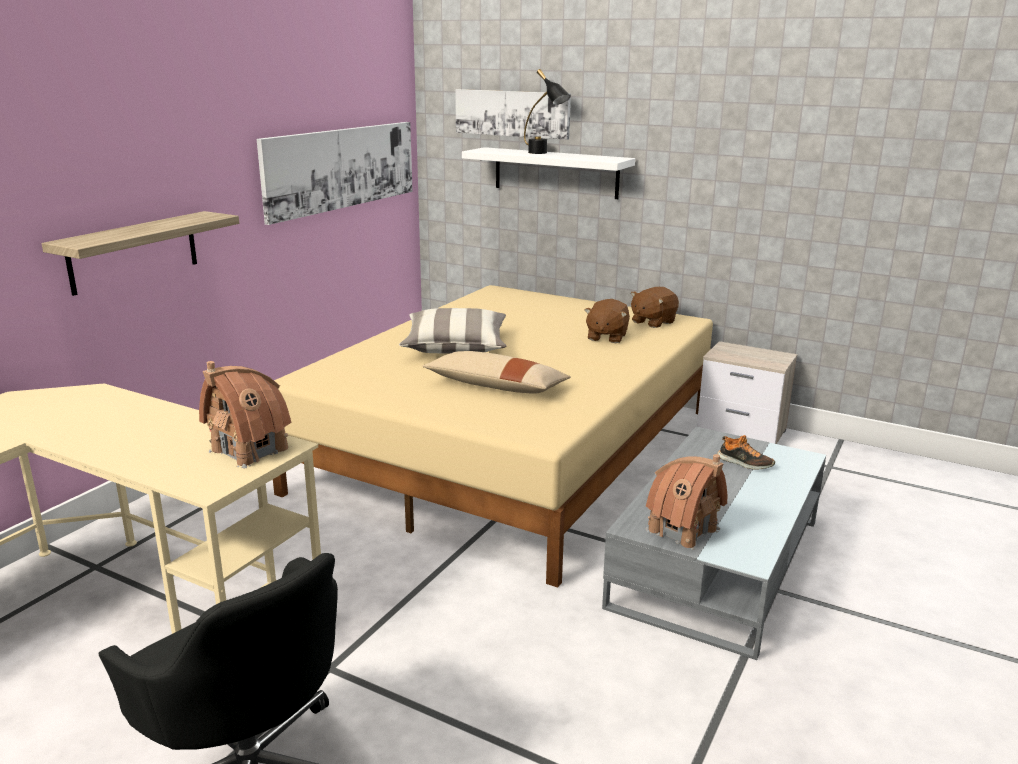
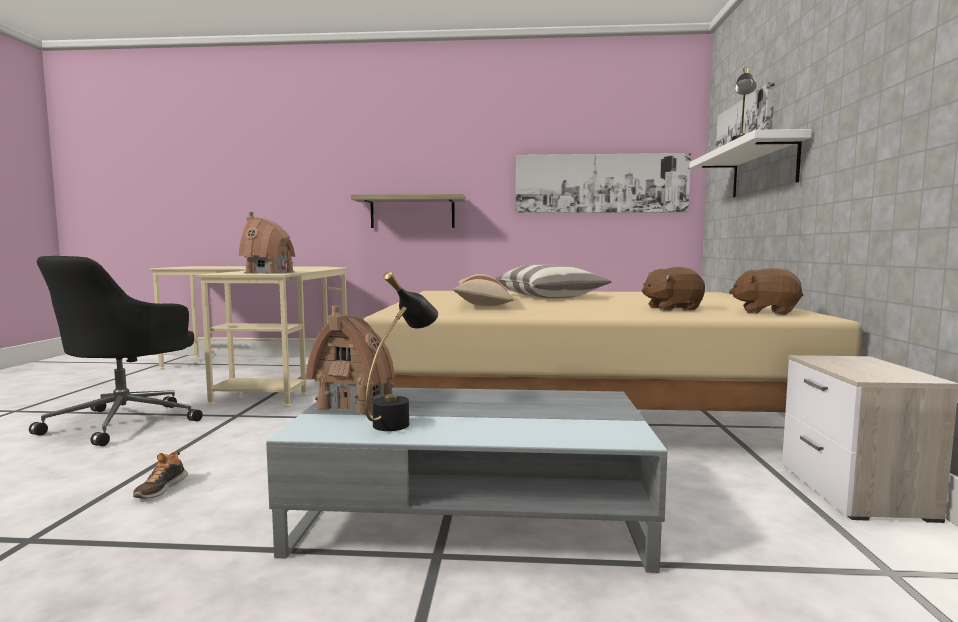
camera: 65 degrees right, 15 degrees down
(737, 518) = (401, 420): none -> black table lamp
(744, 463) = (555, 413): shoe -> shoe (160, 488)

